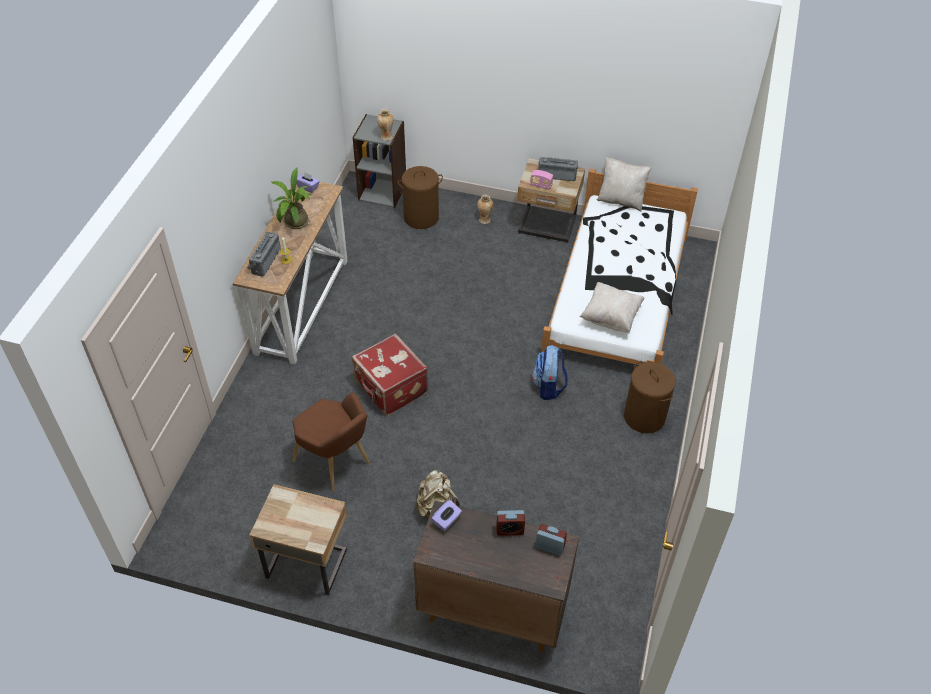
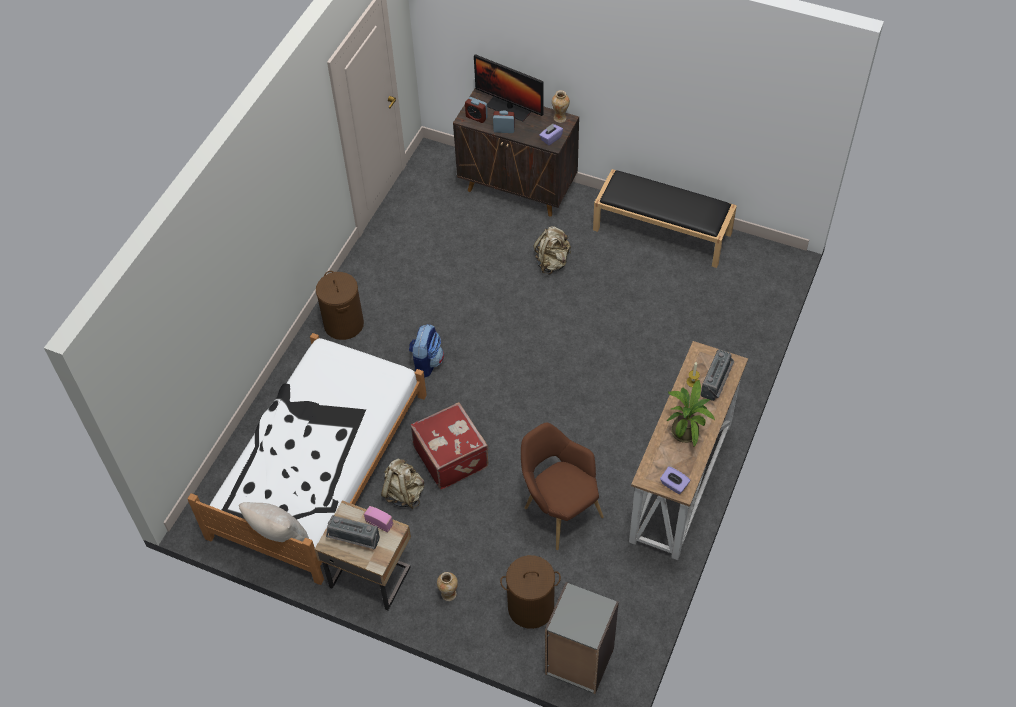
camera: 170 degrees left, 5 degrees up
(307, 561) = (663, 231): beige nightstand -> black bench
(336, 464) = (640, 306): brown armchair -> brown armchair (558, 510)
(386, 137) = (572, 596): vase -> vase (560, 118)
(390, 388) = (585, 374): red suitcase -> red suitcase (452, 456)
(509, 567) = (509, 107): none -> monitor
(538, 280) = (404, 493): none -> beige backpack
(610, 317) = (349, 373): beige pillow -> none

